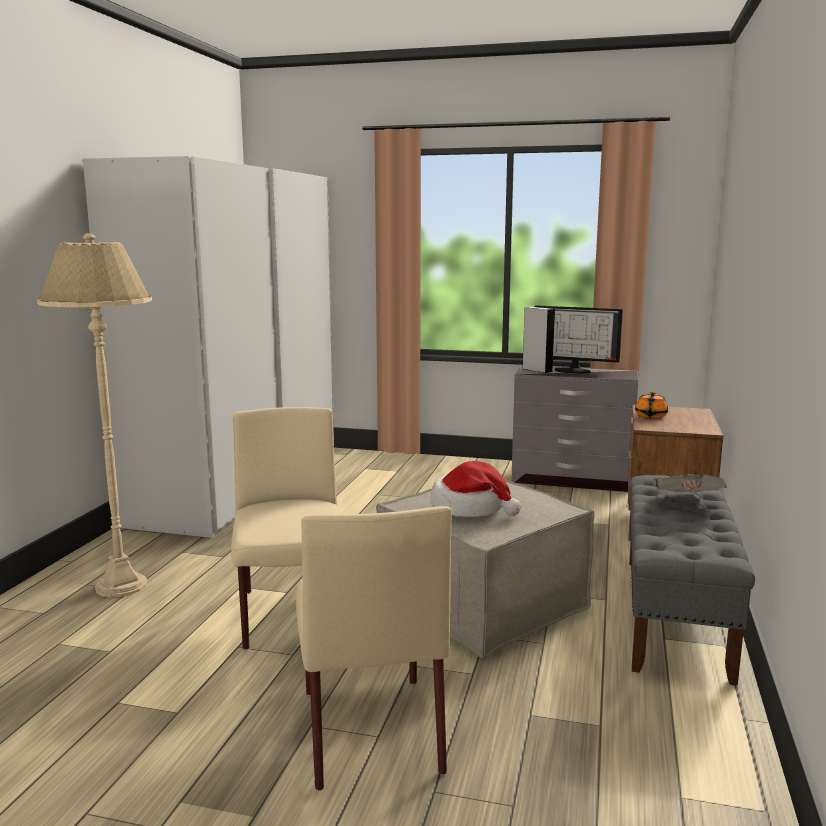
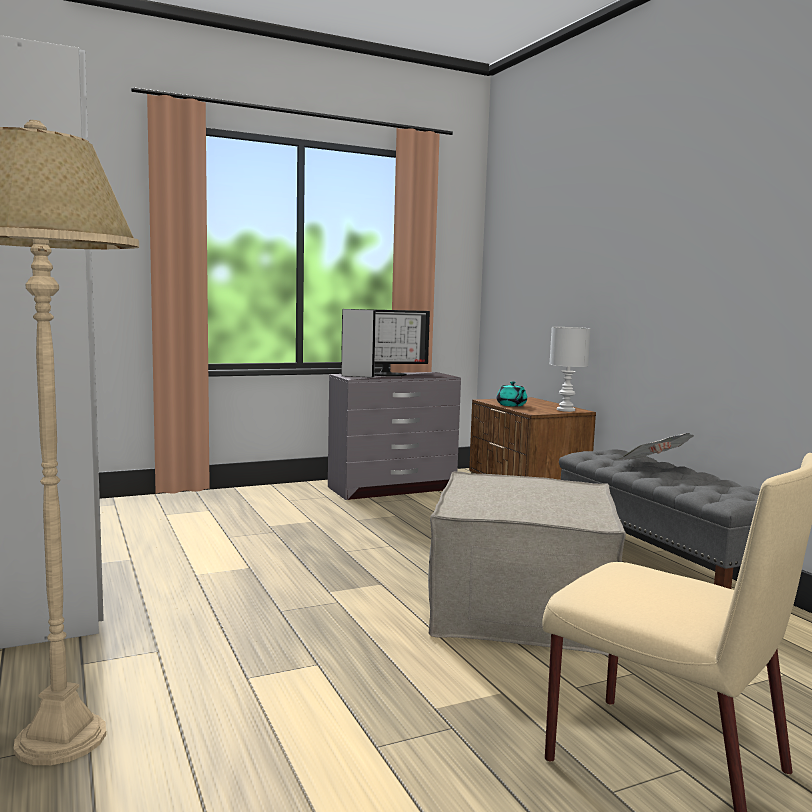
camera: 40 degrees left, 5 degrees down
(292, 616) = (373, 687): beige chair -> none
(470, 507) = (528, 499): hat -> none
(650, 416) = (511, 405): orange teapot -> turquoise teapot
(694, 429) = (566, 410): none -> white table lamp

